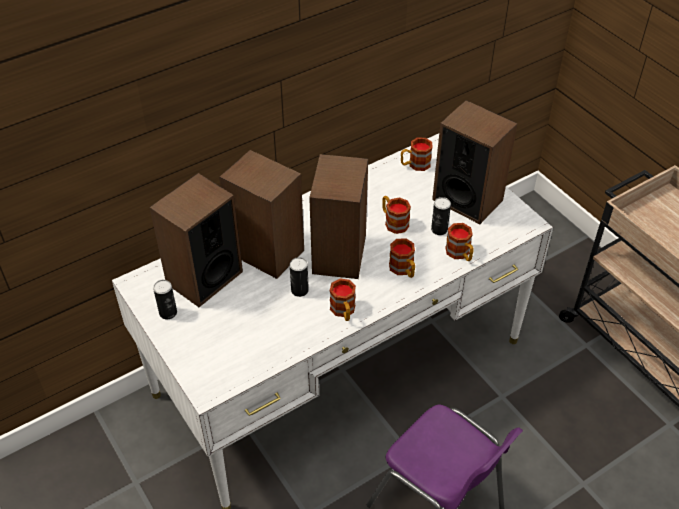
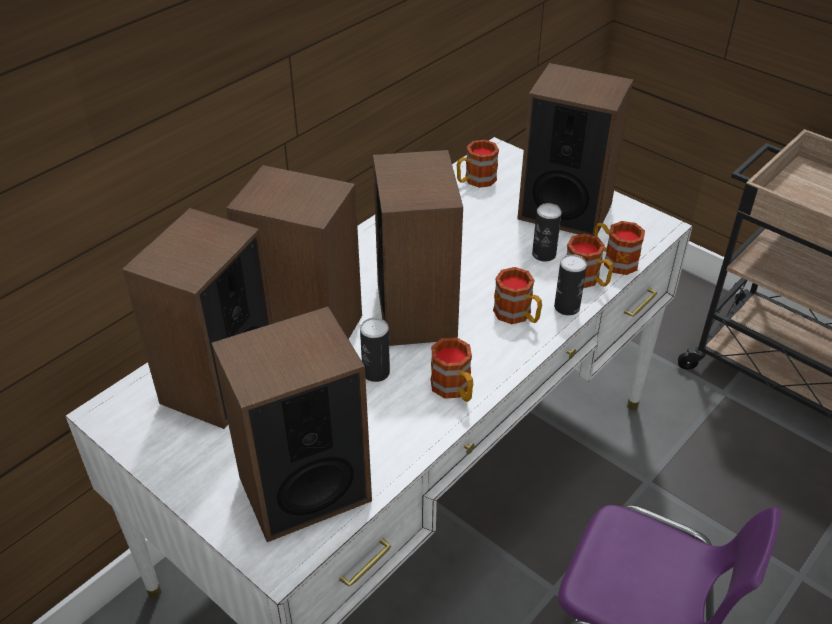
camera: 15 degrees left, 5 degrees down
(168, 312) = (175, 447): can -> can (566, 307)
(233, 353) = (304, 488): none -> speaker
(393, 222) = (476, 255): mug -> mug (613, 260)

